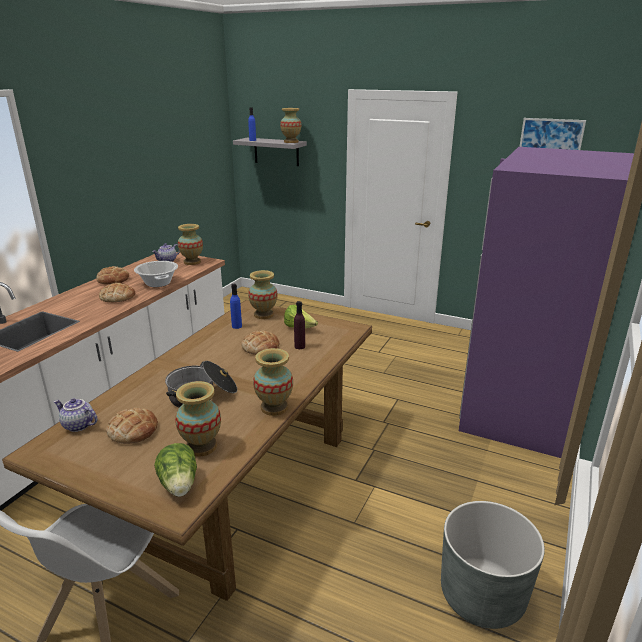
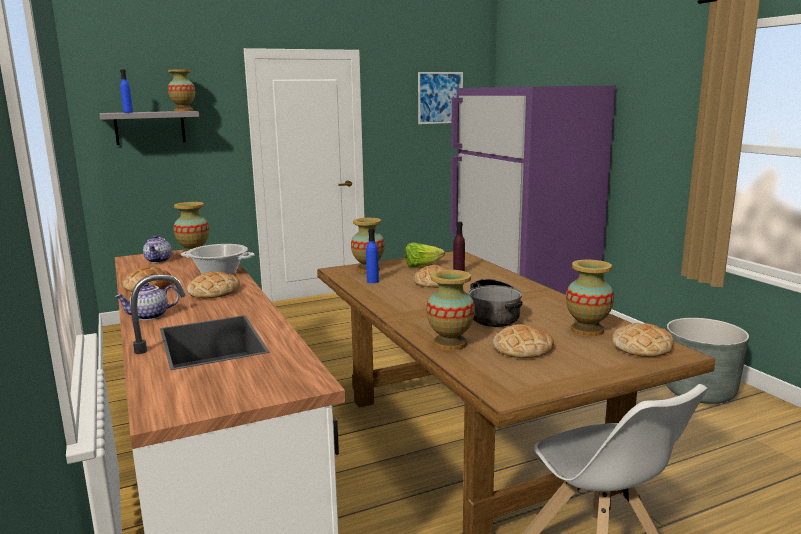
camera: 50 degrees left, 10 degrees down
(77, 425) = (477, 369): teapot -> teapot (150, 316)
(179, 485) = (641, 347): lettuce -> bread
(274, 407) = (554, 299): vase -> vase (450, 344)

